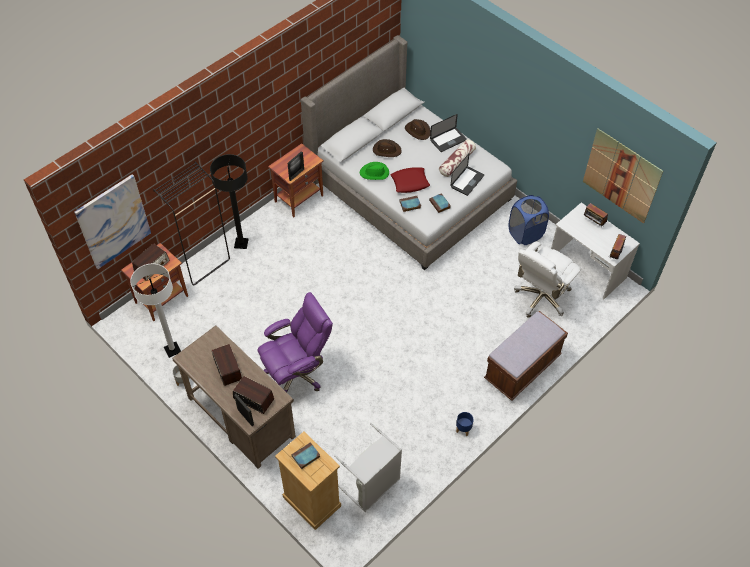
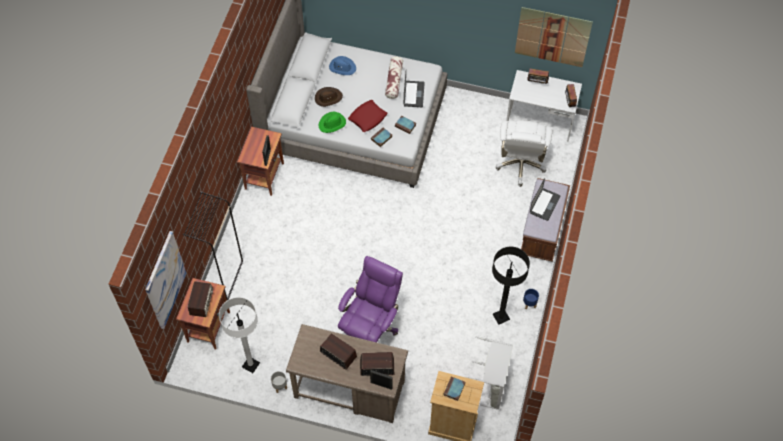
camera: 30 degrees left, 5 degrees up
(241, 243) = (242, 242): black floor lamp -> black floor lamp (501, 317)
(418, 130) = (342, 67): brown hat -> blue hat
(448, 140) = (373, 64): laptop -> laptop (544, 204)
(525, 234) = (474, 115): blue laundry basket -> none

